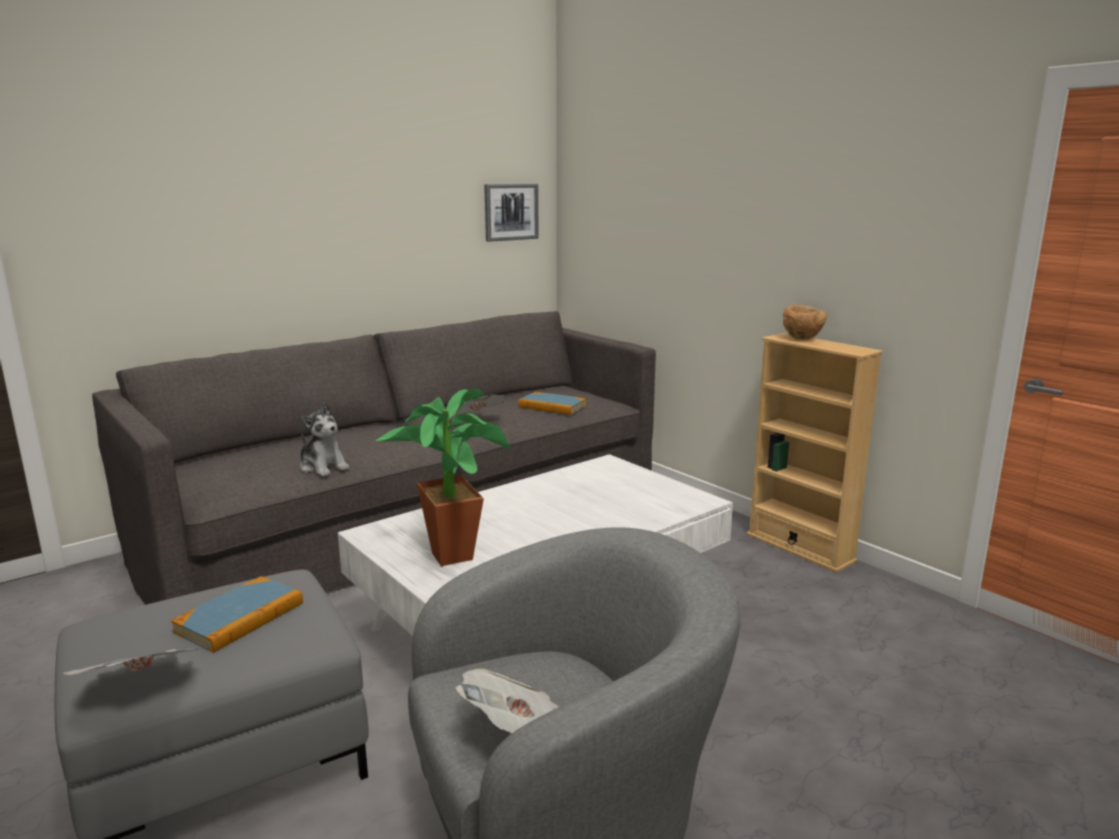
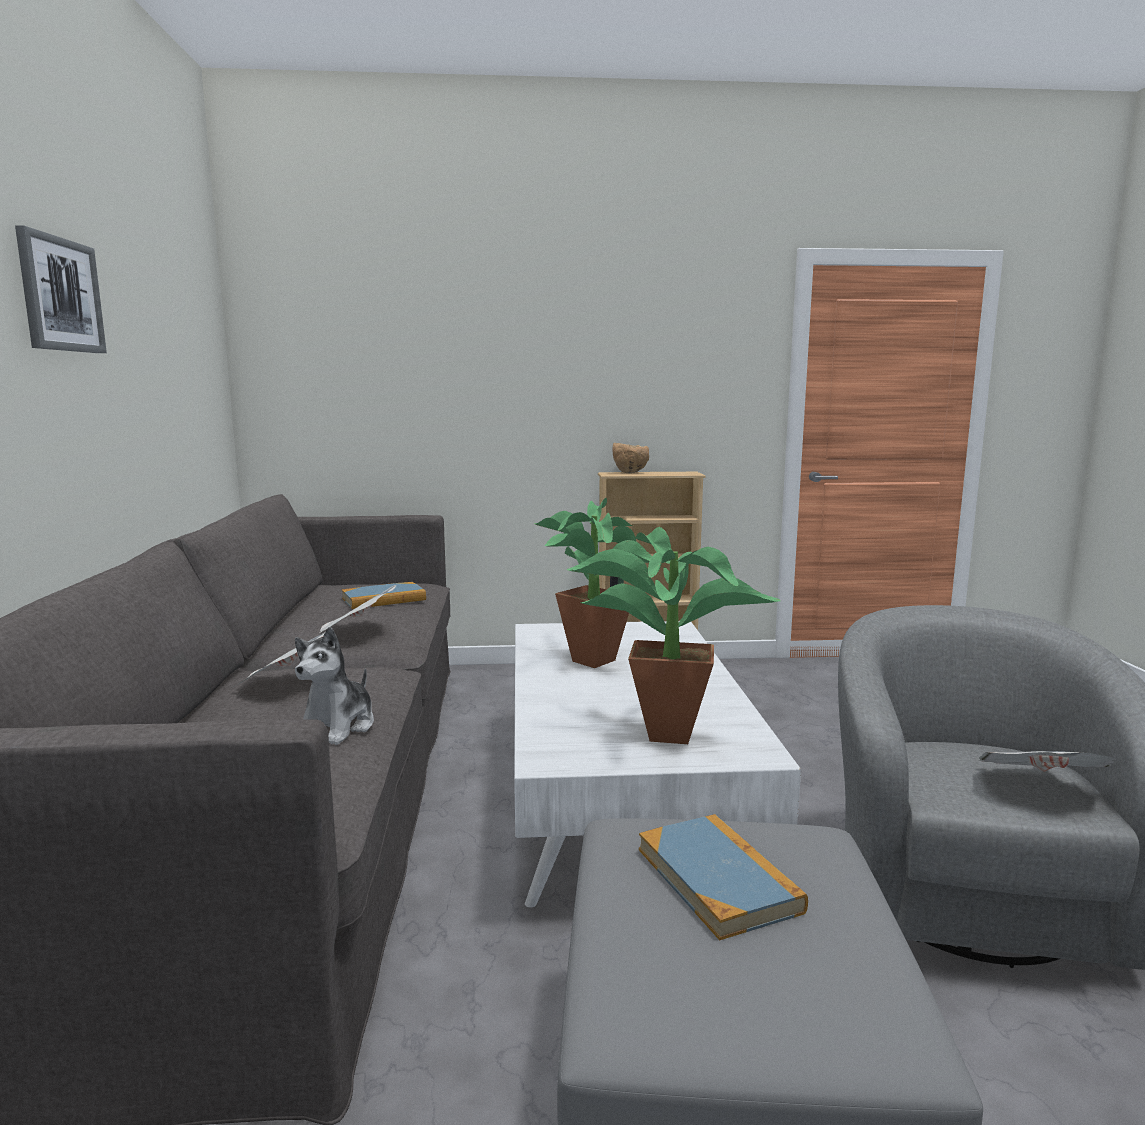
camera: 55 degrees left, 5 degrees down
(142, 687) = (871, 986): newspaper -> newspaper (284, 683)
(323, 467) = (338, 727): plush toy -> plush toy turned 120 degrees clockwise
(511, 212) = (202, 366): picture -> picture (60, 295)
(571, 494) = (590, 658): none -> potted plant

